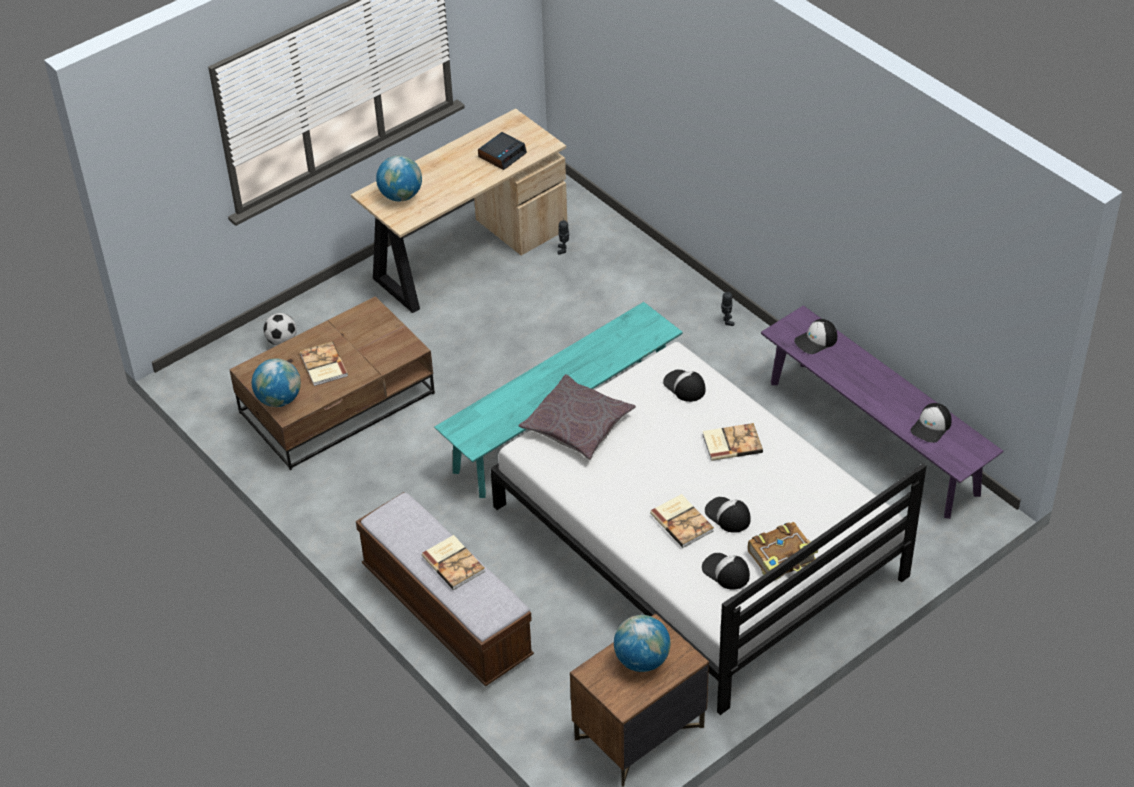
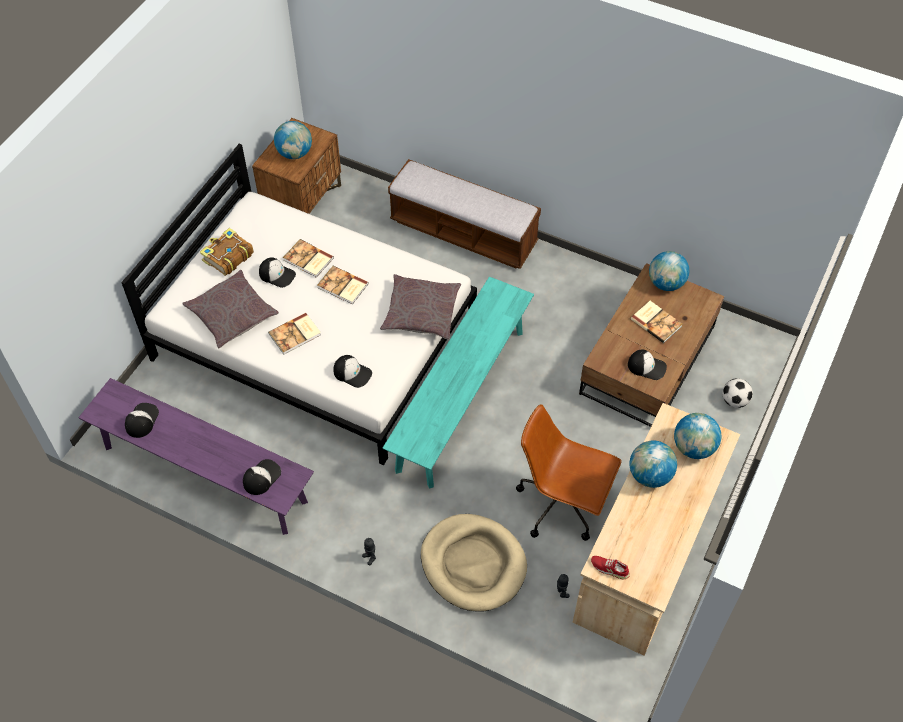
camera: 155 degrees right, 10 degrees up
(454, 563) = (454, 196): book -> book (342, 286)
(456, 188) = (649, 475): none -> globe
(502, 155) = (634, 535): alarm clock -> none
(518, 309) = (562, 505): none -> brown office chair
(539, 141) = (610, 568): none -> red shoe
(631, 290) = (473, 564): none -> beige dog bed
(725, 572) = (264, 233): cap -> cap (647, 366)
(798, 487) = (231, 314): none -> grey pillow

